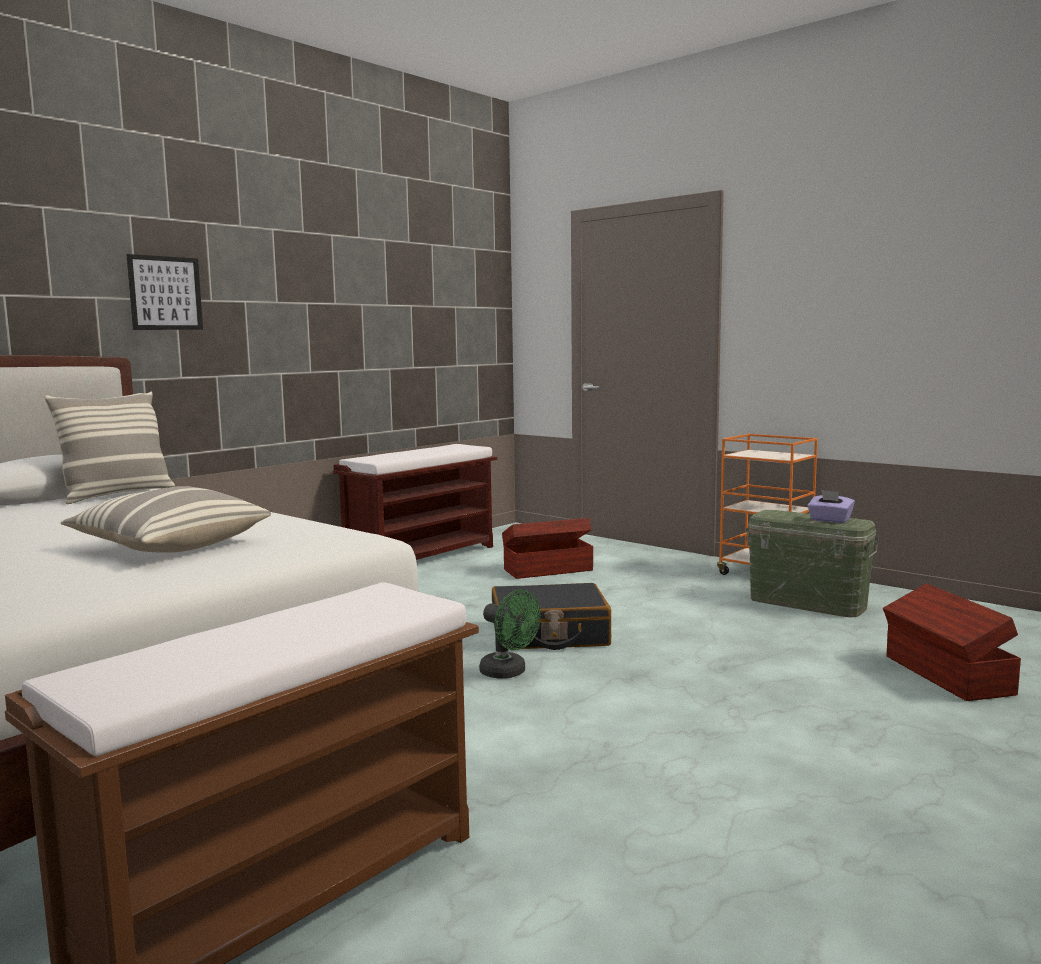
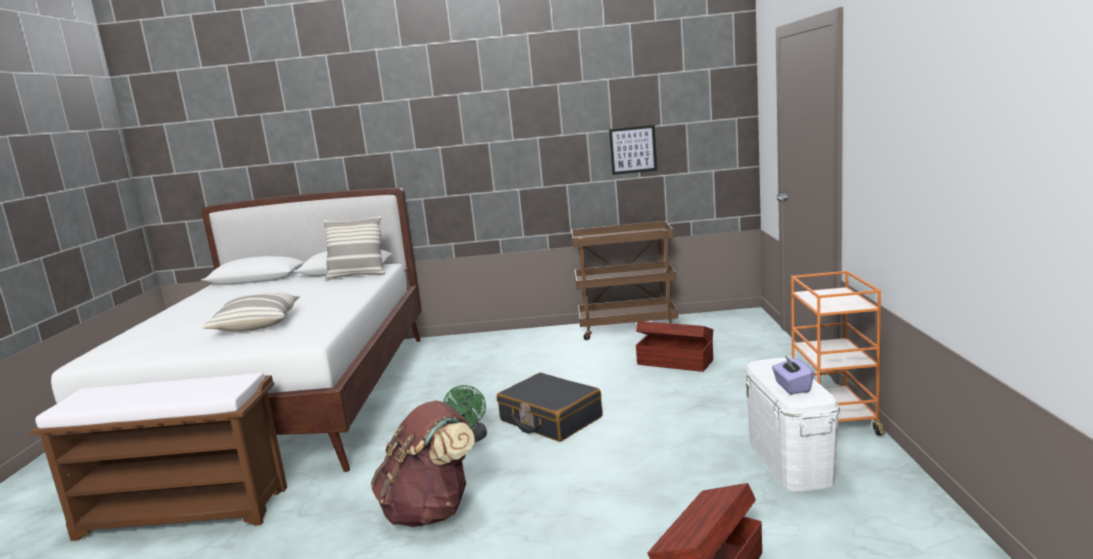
camera: 50 degrees right, 5 degrees up
(165, 293) = (431, 144): picture -> picture (633, 150)
(422, 556) = (628, 328): brown bench -> brown cart
(643, 733) = (431, 511): none -> brown backpack
(808, 603) = (790, 461): green storage box -> white storage box

